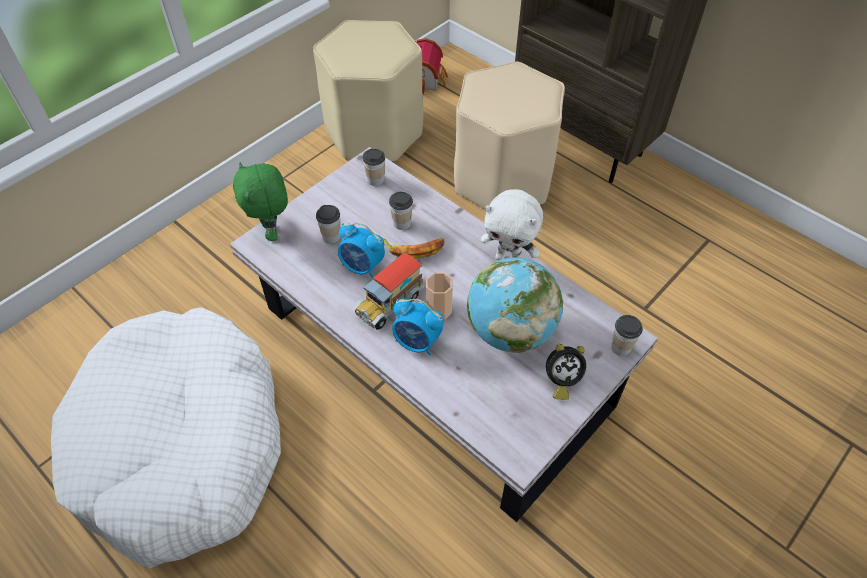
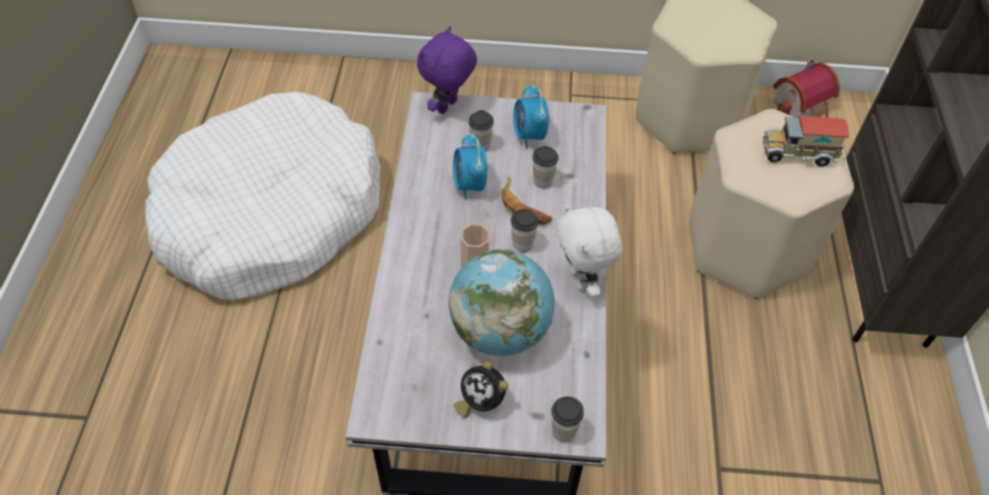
camera: 50 degrees right, 0 degrees up
(272, 232) = (448, 107): green plush toy -> purple plush toy
(375, 180) = (572, 133): cup -> cup (522, 244)
(389, 304) = (448, 227): toy truck -> toy truck (796, 154)
(417, 342) = (427, 271): alarm clock -> alarm clock (529, 135)

